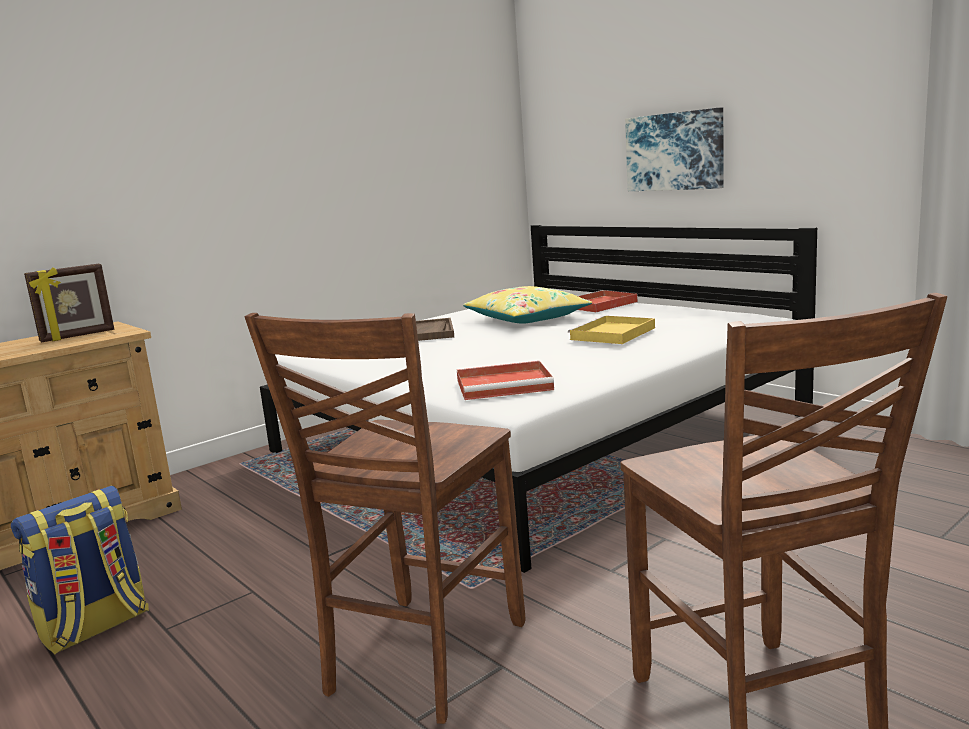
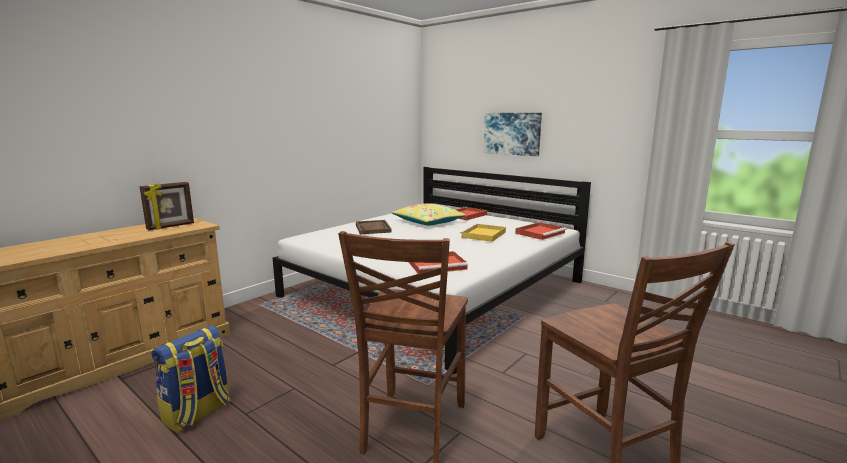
camera: 10 degrees left, 0 degrees up
(720, 326) = (540, 233): none -> red tray

